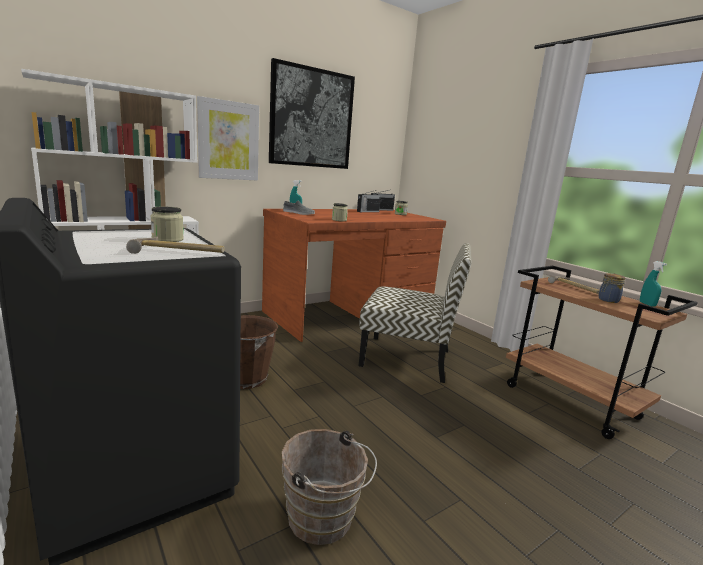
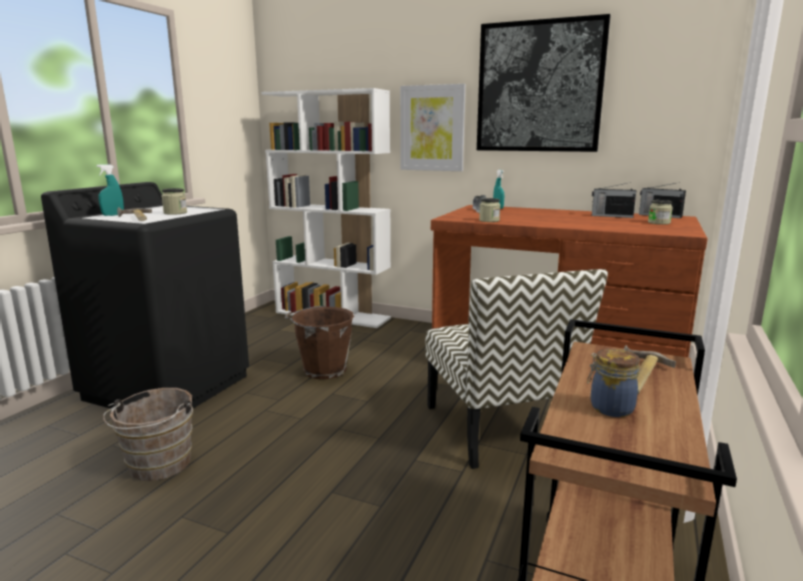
camera: 60 degrees right, 0 degrees up
(647, 304) = (681, 449): turquoise spray bottle -> turquoise spray bottle (113, 215)

